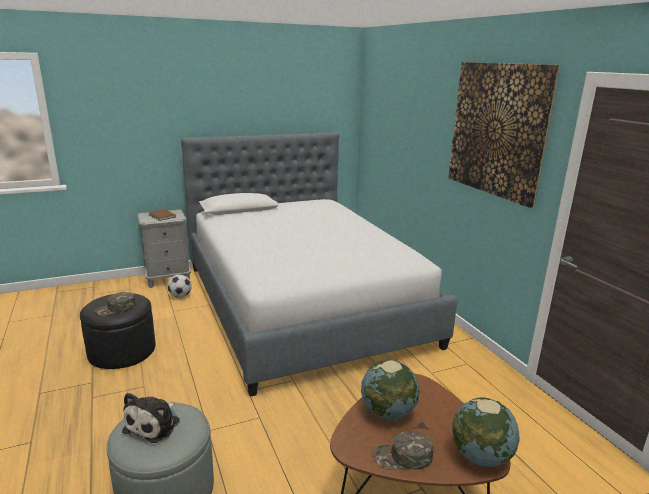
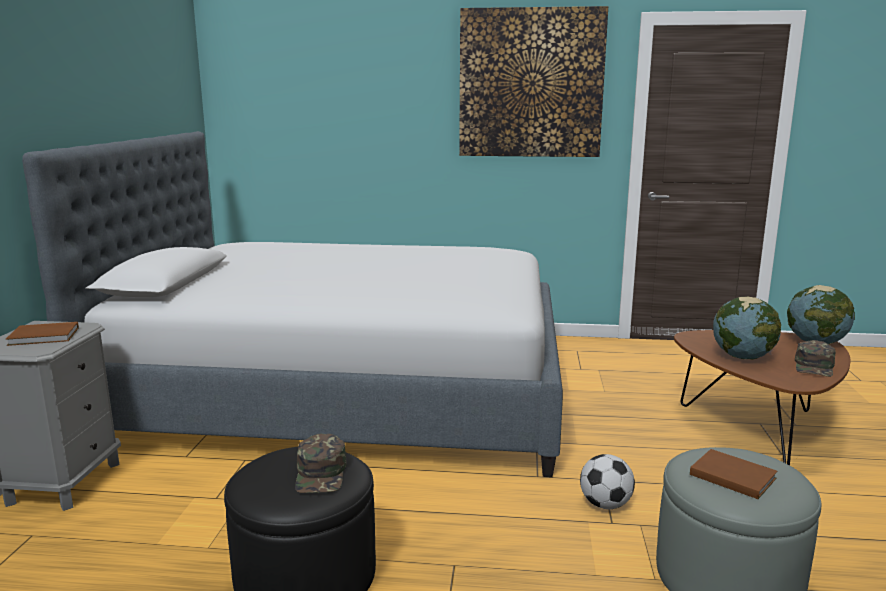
camera: 60 degrees left, 5 degrees down
(154, 424) = (731, 475): plush toy -> brown book
(180, 296) = (166, 481): football -> football (605, 504)

